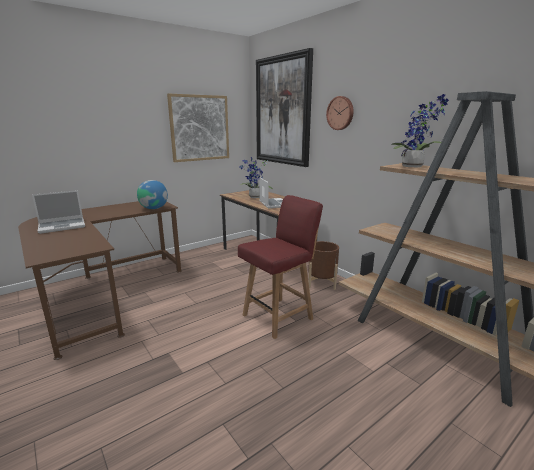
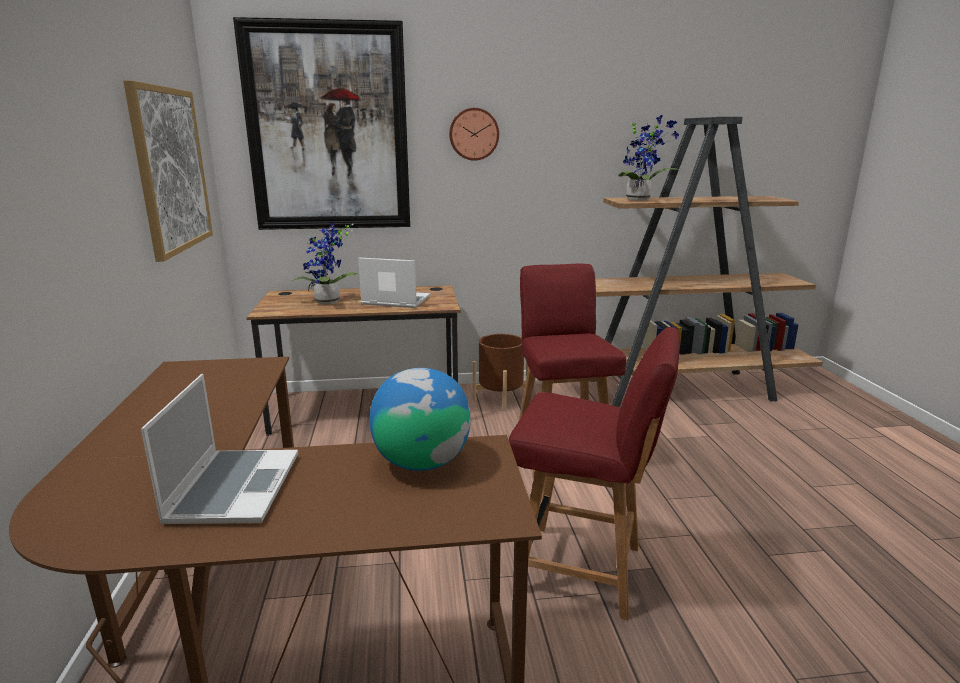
camera: 60 degrees left, 0 degrees up
(154, 208) = (257, 375): globe -> globe (421, 462)
(169, 349) = (582, 570): none -> red chair

